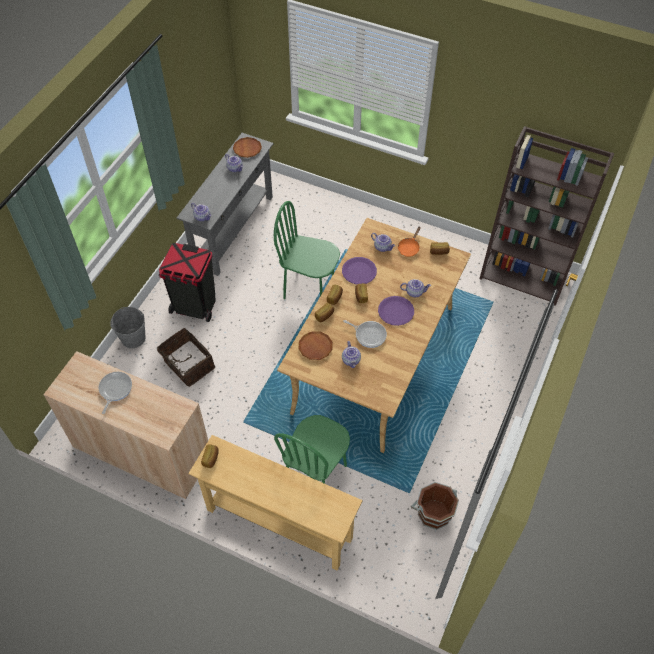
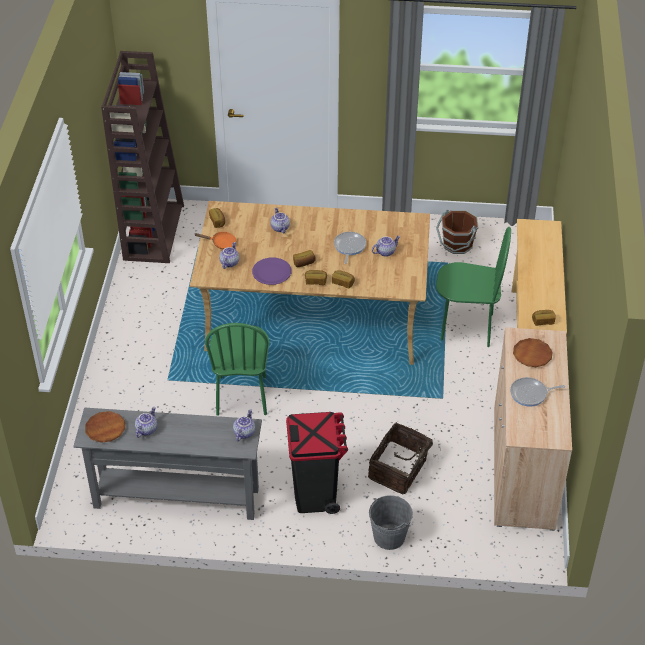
camera: 110 degrees left, 10 degrees down
(315, 347) = (384, 279): brown plate -> brown plate (532, 355)
(396, 311) = (310, 235): purple plate -> none

